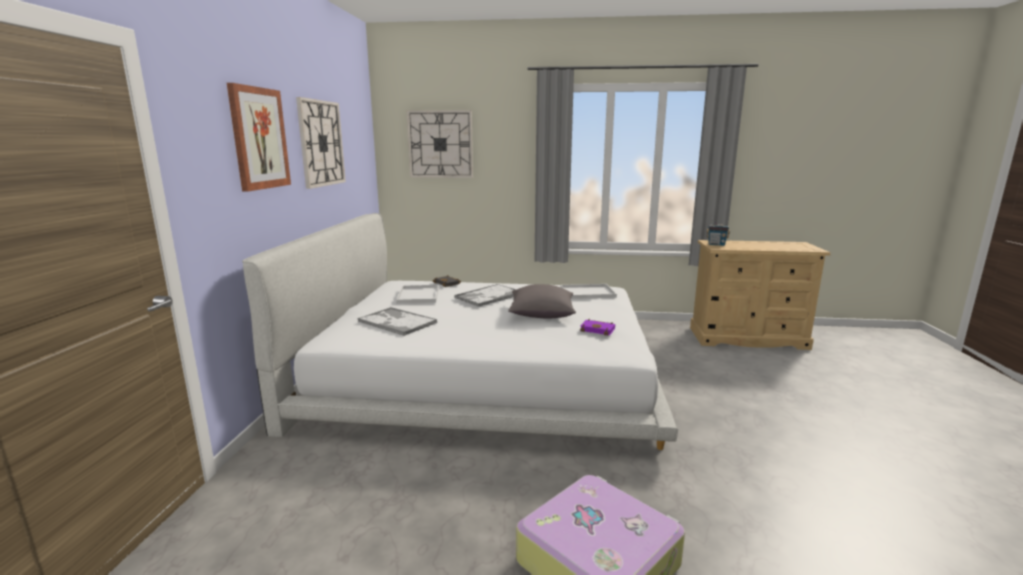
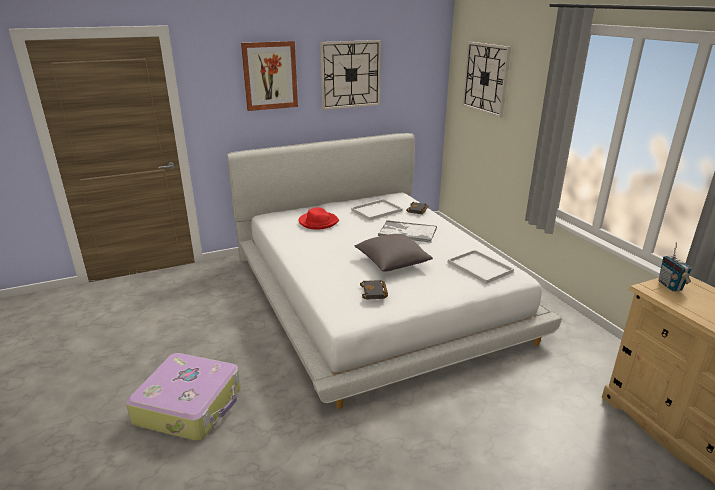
camera: 60 degrees right, 10 degrees up
(396, 322) = (318, 222): tray -> red hat
(598, 330) = (375, 292): purple book -> black book

